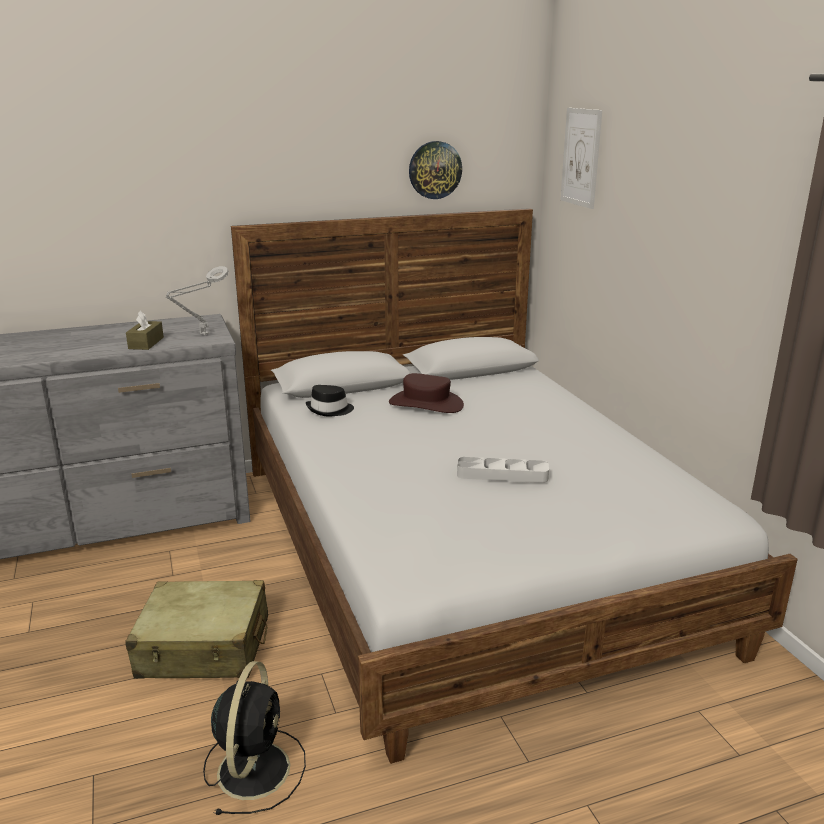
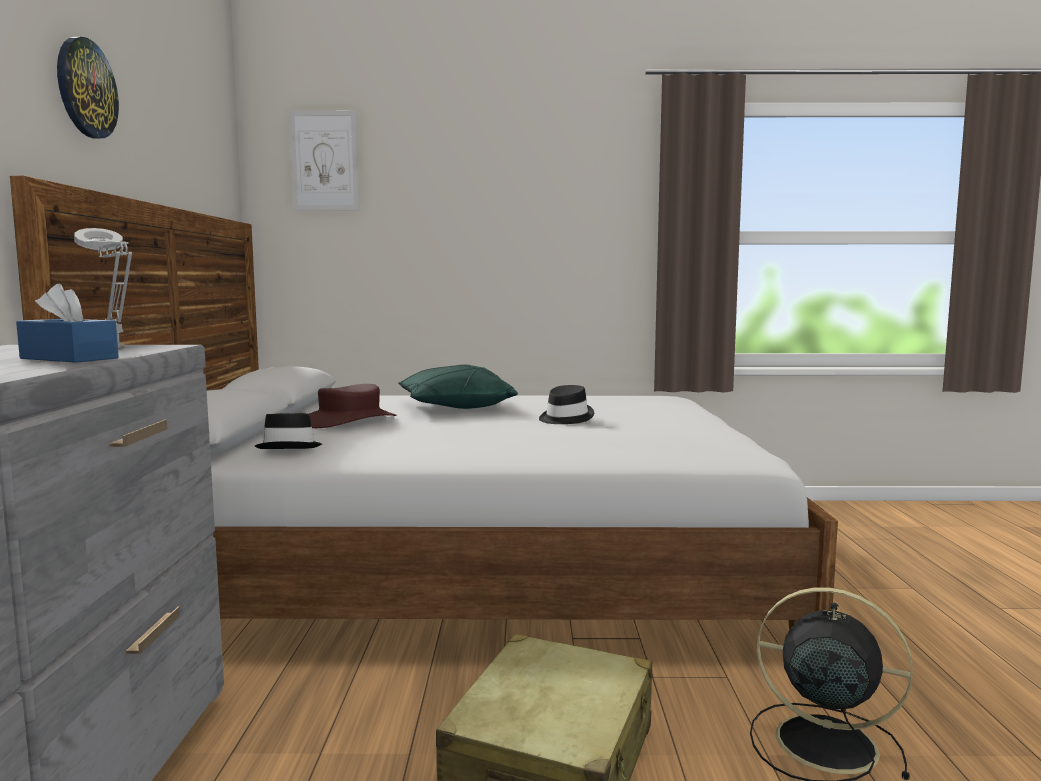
camera: 70 degrees left, 15 degrees down
(146, 343) = (69, 358): brown tissue box -> blue tissue box
(435, 170) = (183, 156): wall clock -> wall clock (86, 88)
(502, 474) = (564, 418): grey tray -> black hat
(518, 424) = (454, 407): none -> green pillow

